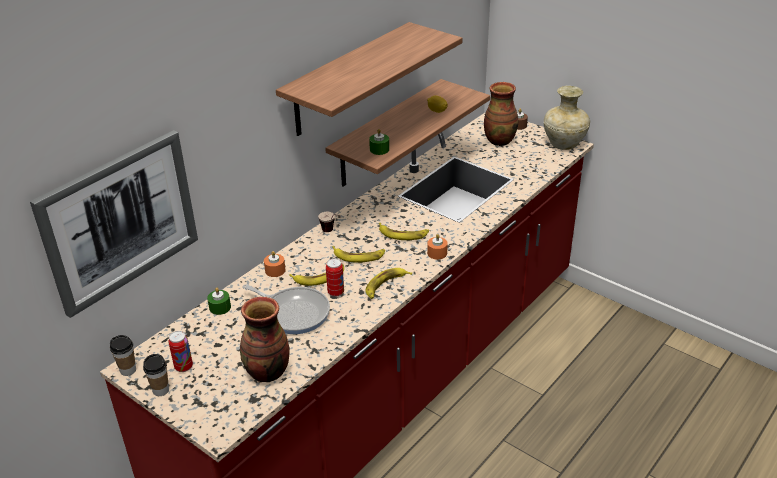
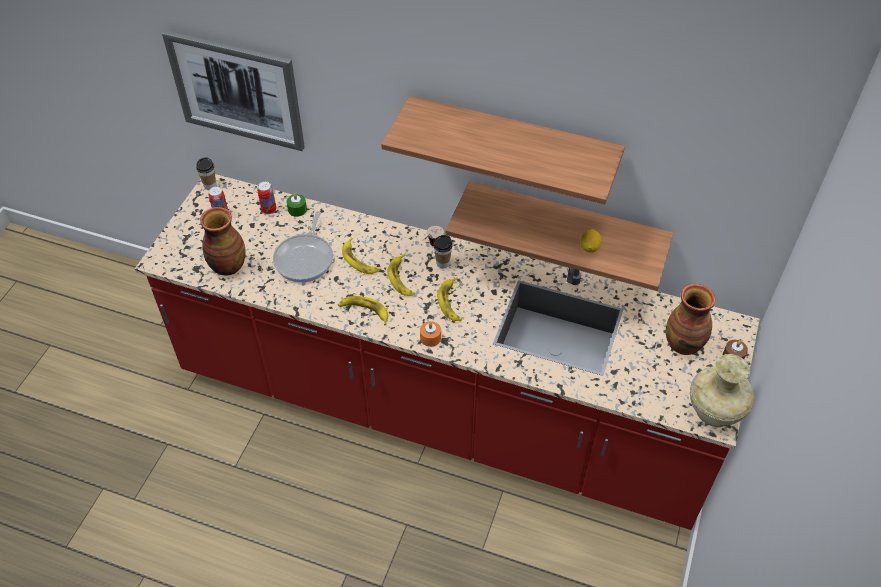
camera: 70 degrees right, 15 degrees up
(161, 390) = (193, 212): cup -> cup (442, 263)
(275, 270) = (358, 227): orange candle -> none
(335, 292) = (342, 278): can -> can (269, 210)
(379, 149) = (482, 221): green candle -> none

